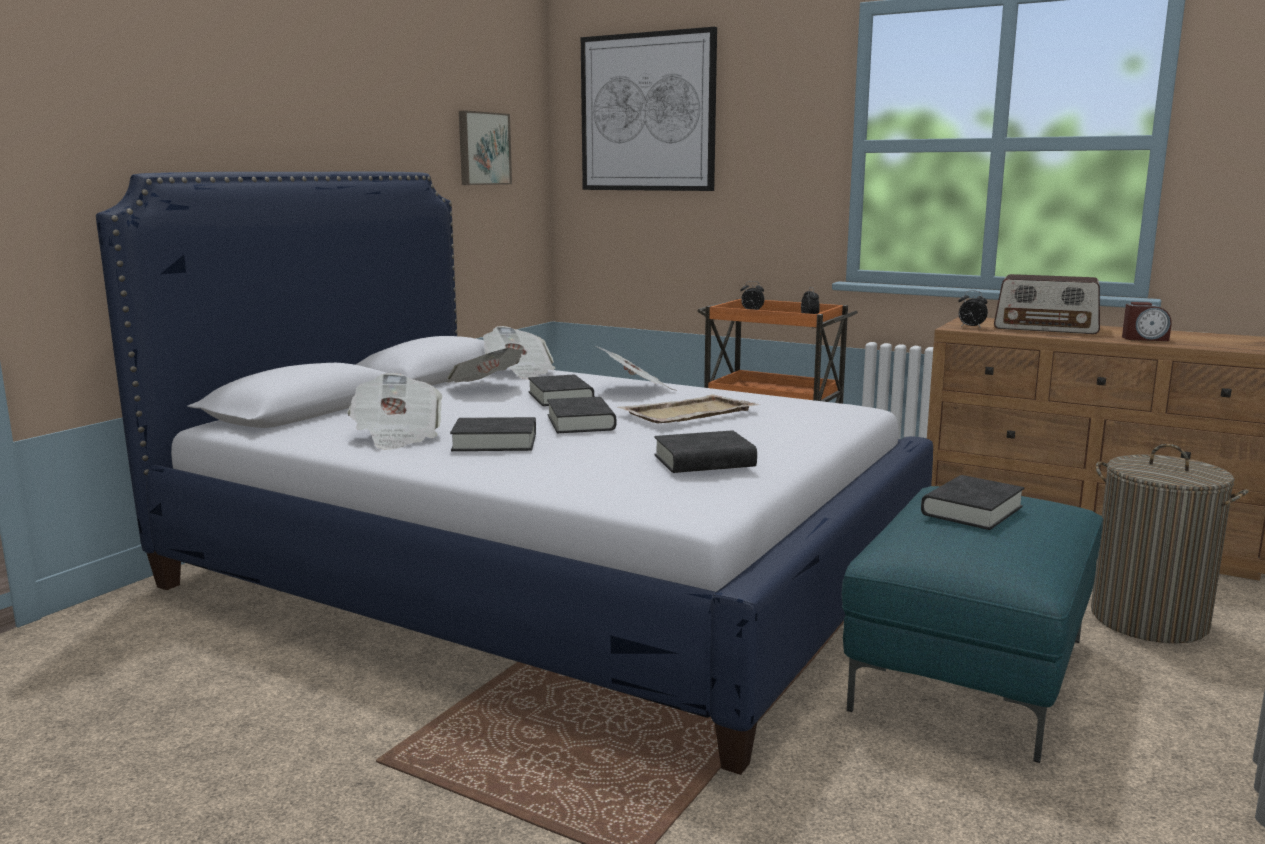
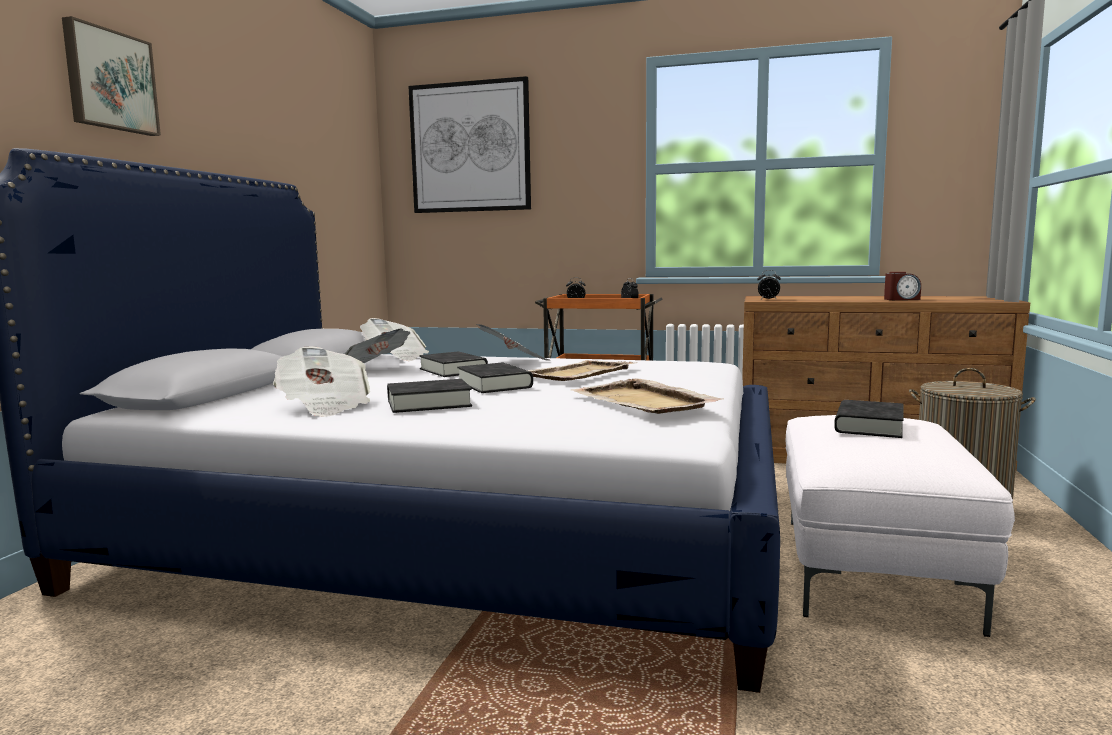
camera: 15 degrees left, 5 degrees down
(482, 148) = (332, 172): picture -> picture (109, 81)
(704, 461) = (643, 401): black book -> beige tray
(968, 672) = (870, 569): turquoise ottoman -> white ottoman
(1046, 328) = (821, 298): radio -> none

